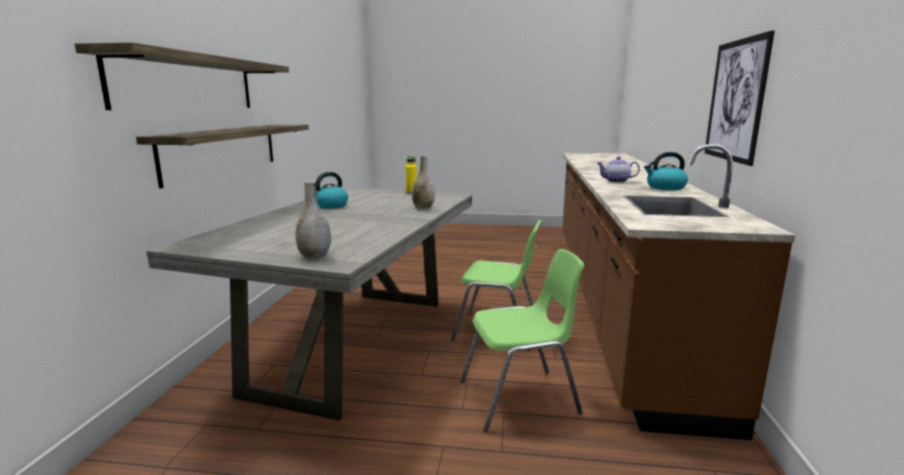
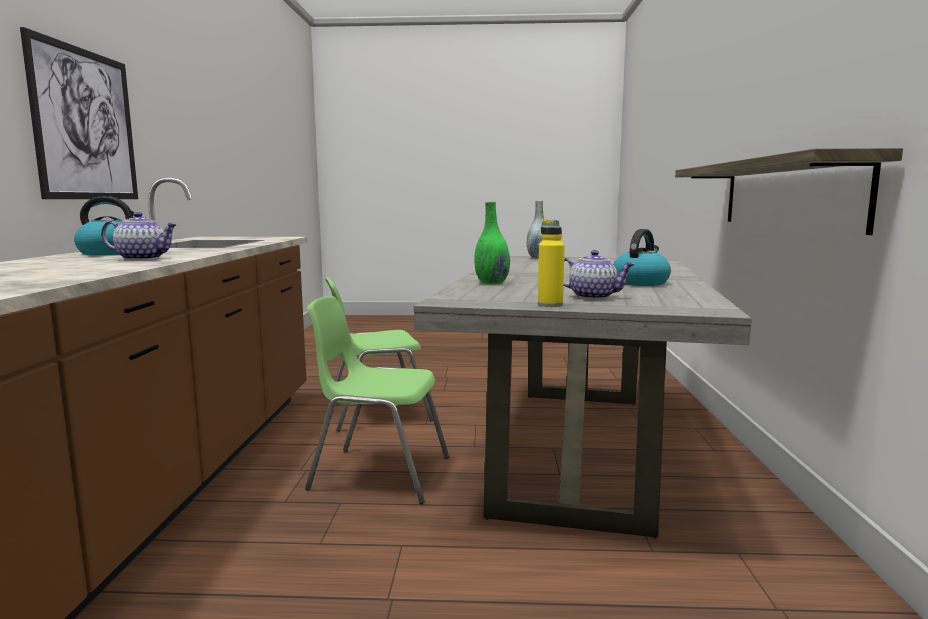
camera: 175 degrees right, 5 degrees down
(188, 83) = (768, 106): shelf -> none
(383, 196) = (593, 296): none -> teapot
(423, 208) = (492, 283): grey vase -> green vase

